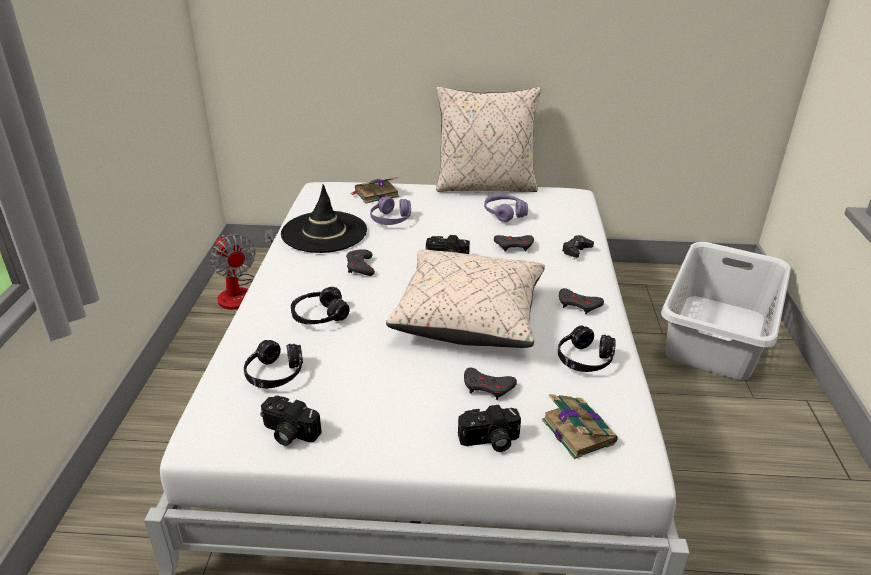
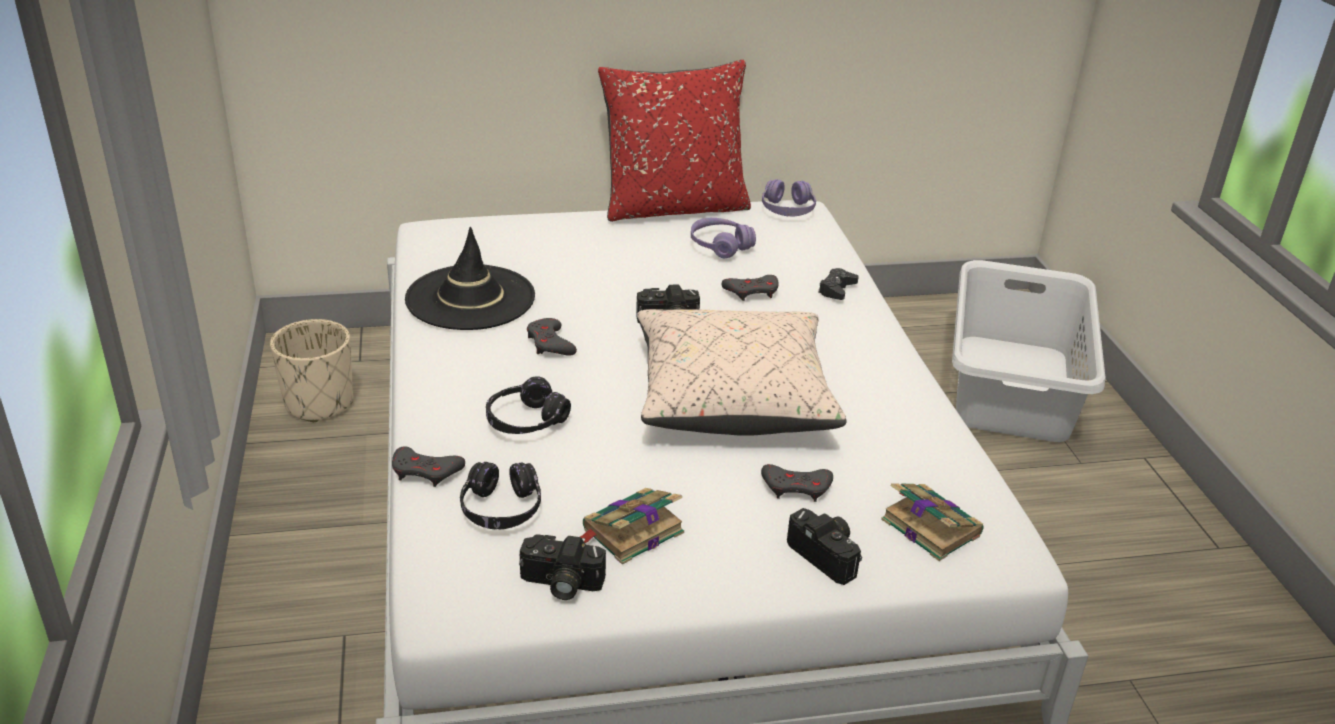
camera: 15 degrees left, 0 degrees up
(243, 292) = (319, 403): fan -> beige planter
(375, 194) = (518, 233): book -> book (631, 532)
(391, 219) = (560, 269): purple headphones -> purple headphones (787, 210)
(485, 186) = (674, 207): beige pillow -> red pillow
(489, 441) = (828, 555): camera -> camera turned 105 degrees counterclockwise
(578, 304) = (867, 364): grey game controller -> grey game controller (426, 471)
(584, 359) = (903, 436): black headphones -> none

